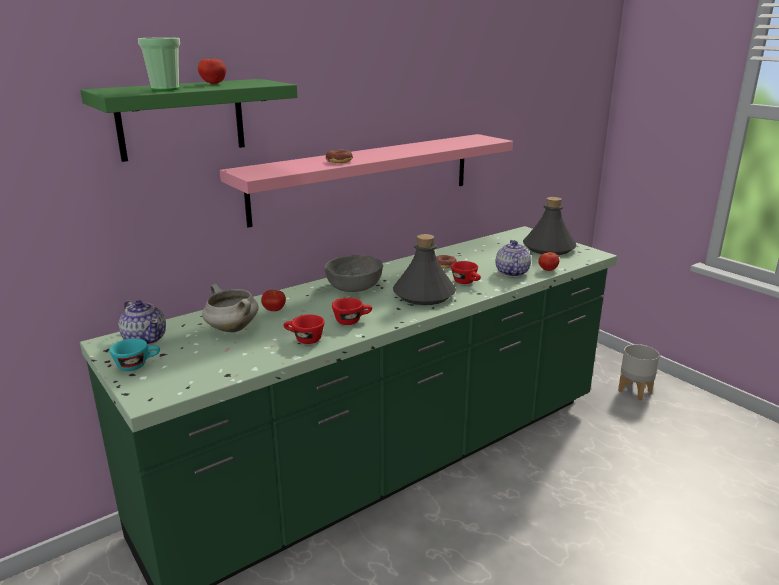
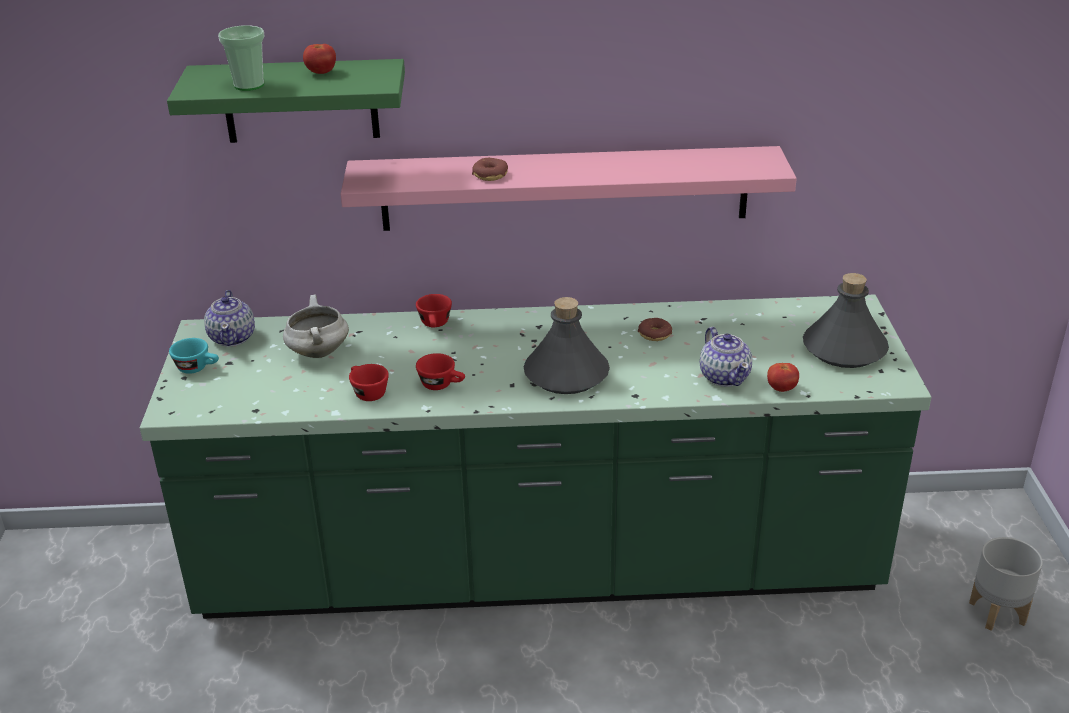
camera: 35 degrees right, 10 degrees up
(274, 310) = (383, 340): tomato -> none
(353, 286) = (504, 333): grey bowl -> none
(467, 282) = (643, 373): red cup -> red cup (435, 325)
(511, 273) = (724, 376): teapot -> teapot turned 120 degrees clockwise

